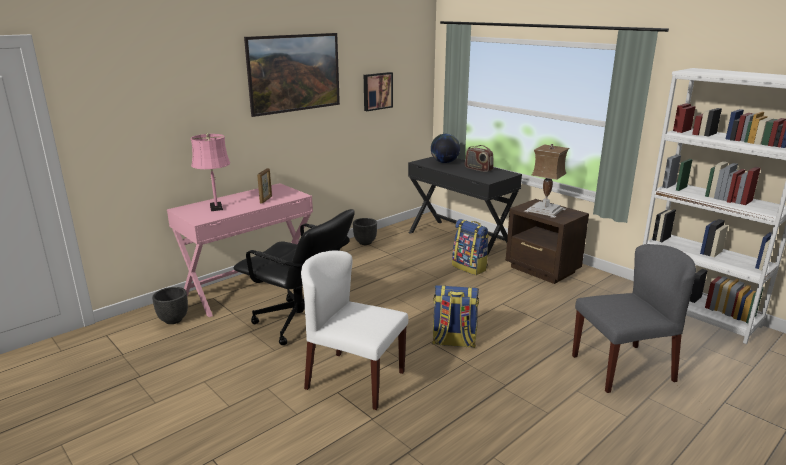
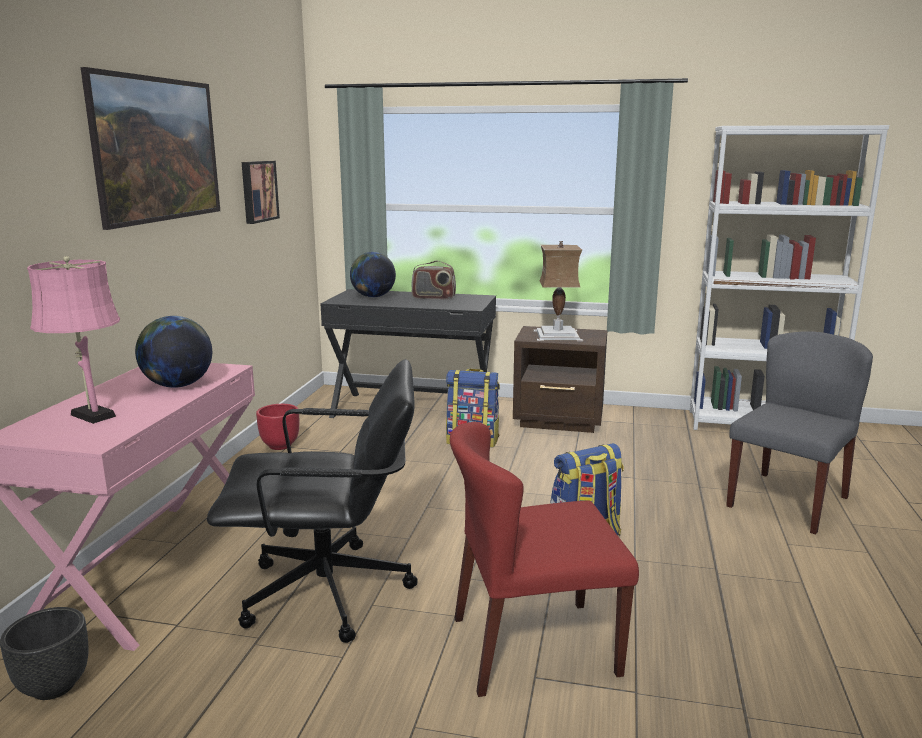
camera: 35 degrees left, 5 degrees down
(266, 200) = (177, 385): picture frame -> globe
(354, 380) = (533, 646): white chair -> red chair
(365, 242) = (280, 445): black planter -> red planter

